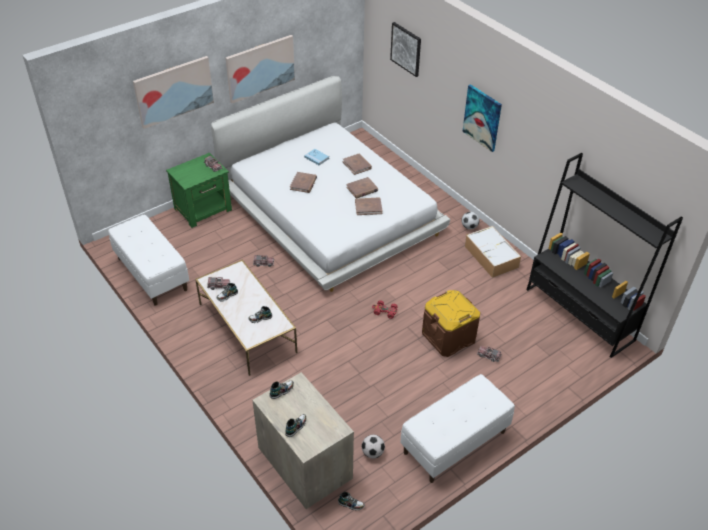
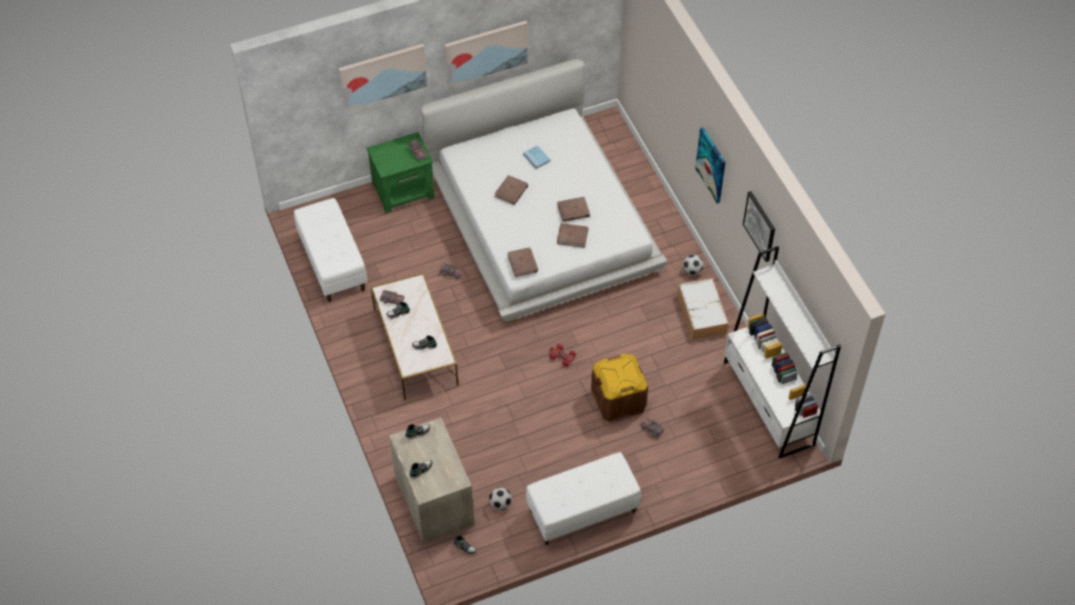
camera: 15 degrees right, 10 degrees up
(357, 165) = (578, 177): brown book -> brown book (522, 263)
(406, 49) = (655, 56): picture -> picture (760, 226)
(579, 315) = (768, 403): black bookcase -> white bookcase

